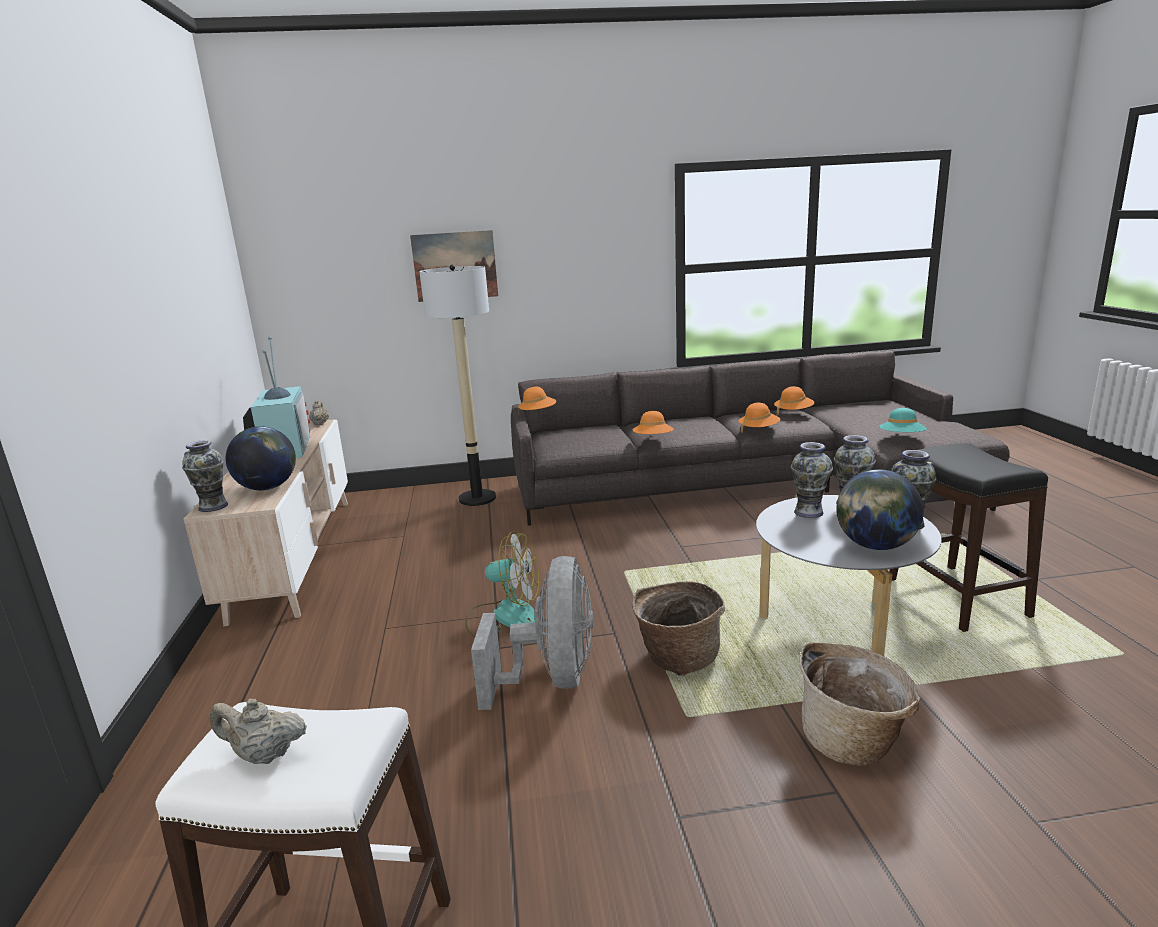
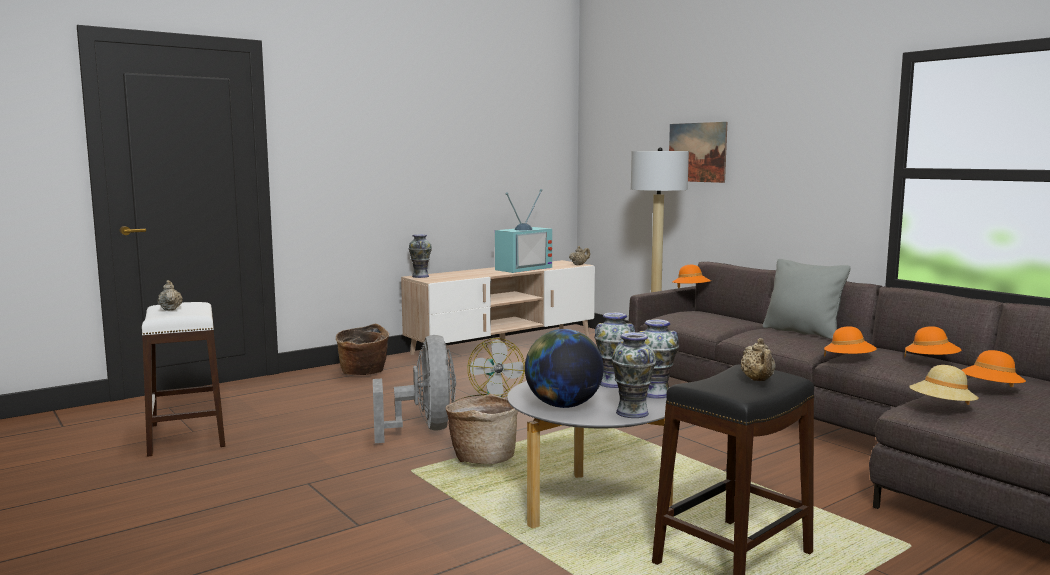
camera: 60 degrees right, 10 degrees down
(267, 487) = (456, 277): globe -> none
(552, 678) = (424, 429): grey fan -> grey fan turned 75 degrees counterclockwise
(653, 439) = (733, 334): orange hat -> orange hat (991, 390)
(669, 421) = (802, 332): none -> grey pillow
(852, 741) = (422, 525): basket -> basket (363, 373)
(901, 438) = (942, 407): turquoise hat -> beige hat
(975, 455) = (758, 380): none -> beige teapot

